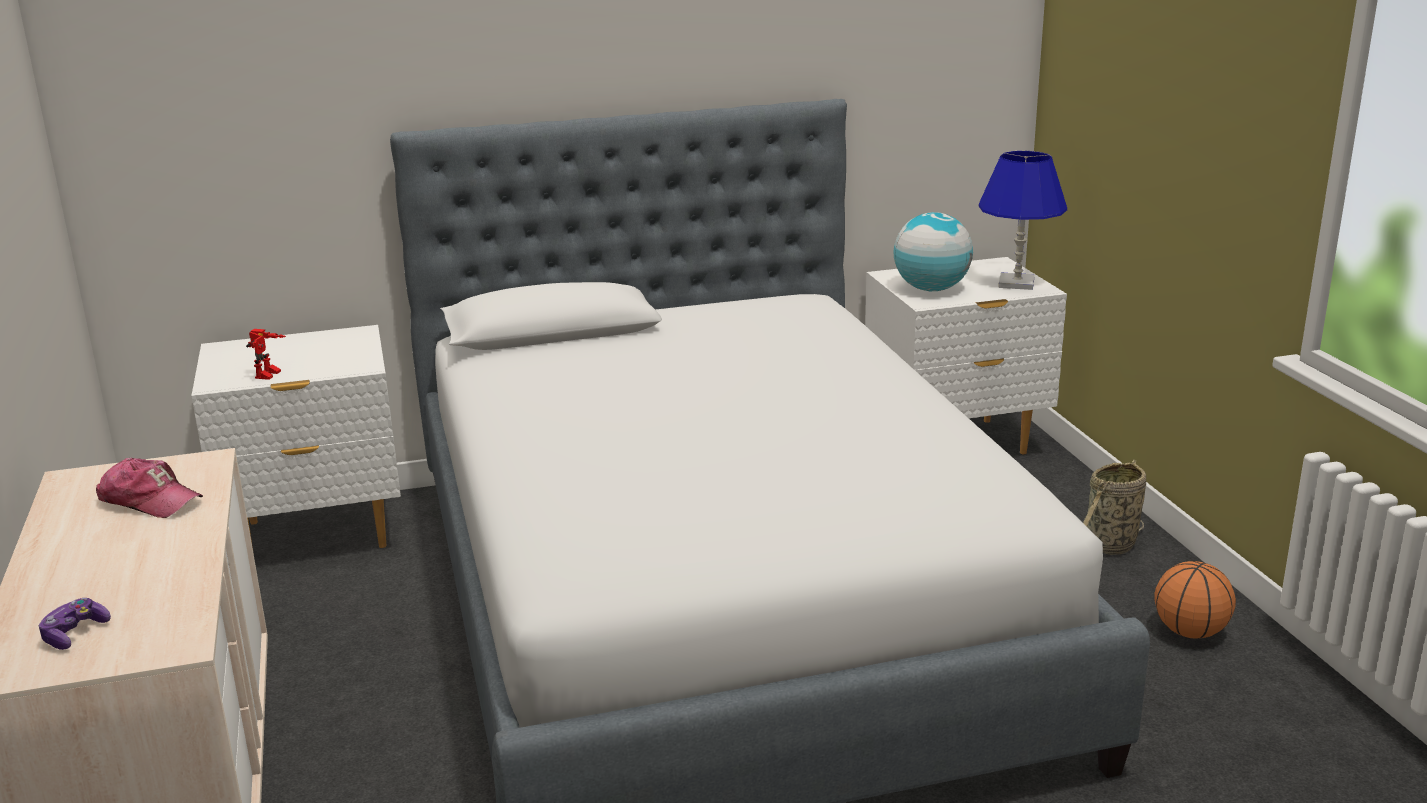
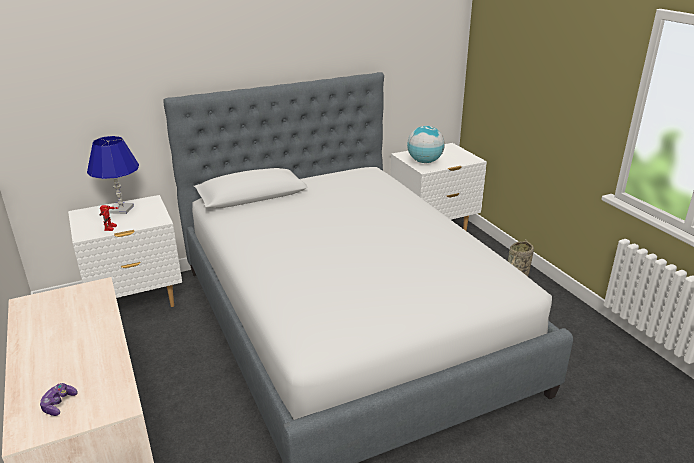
camera: 10 degrees left, 5 degrees up
(150, 500) = (74, 313): cap -> none
(1017, 283) = (462, 157): blue table lamp -> blue table lamp (121, 209)
(1190, 632) = (563, 320): basketball -> none

